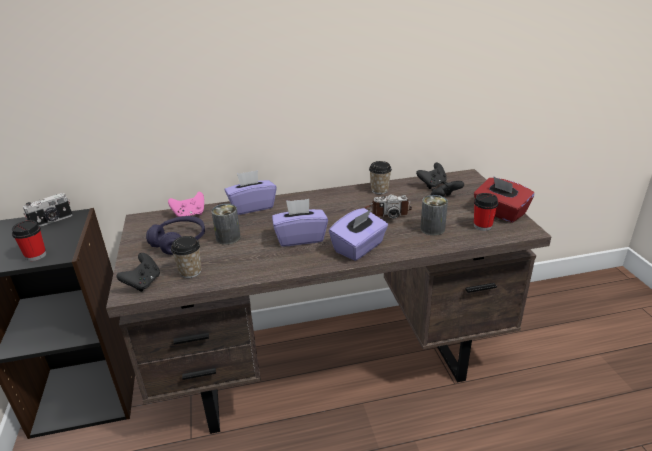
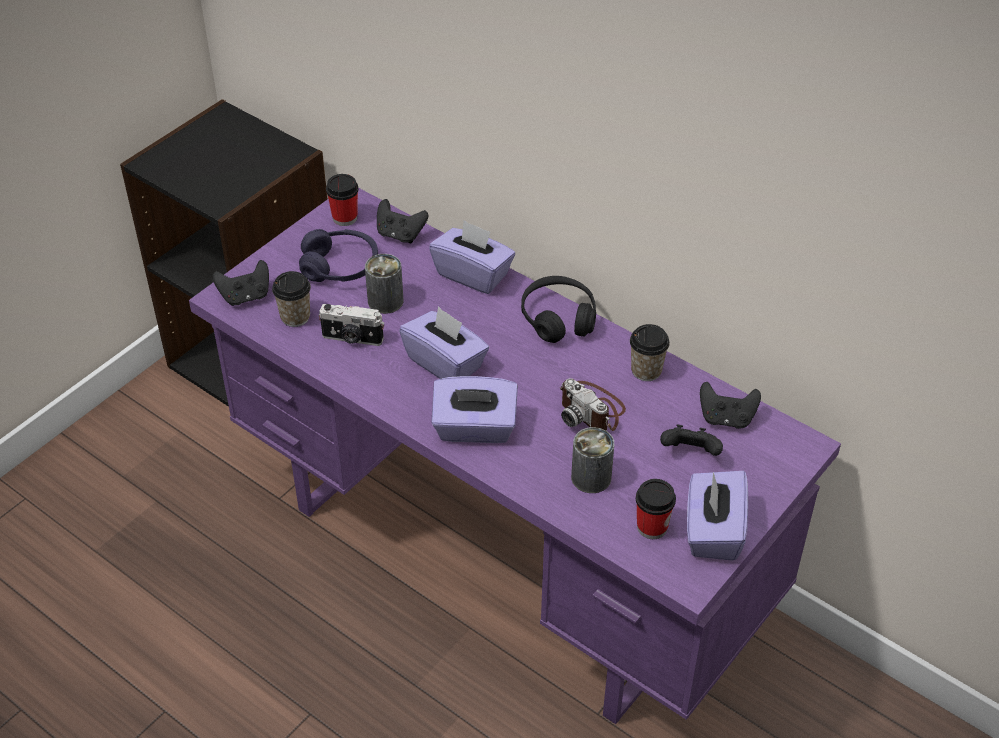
camera: 50 degrees right, 15 degrees up
(35, 255) = (203, 187): cup -> cup (345, 218)
(52, 221) = (267, 144): camera -> camera (352, 339)
(189, 215) = (400, 234): pink game controller -> black game controller
(316, 197) = (558, 318): none -> black headphones
(332, 366) = (503, 558): brown desk -> purple desk
(500, 213) = (713, 531): red tissue box -> purple tissue box

